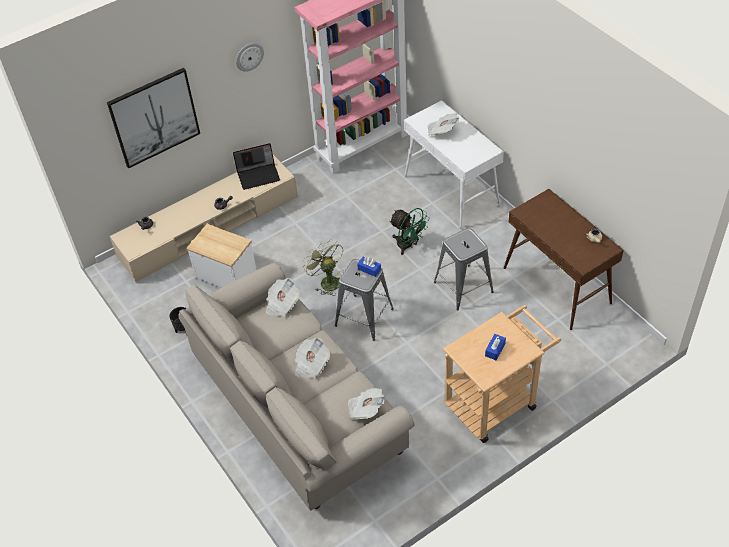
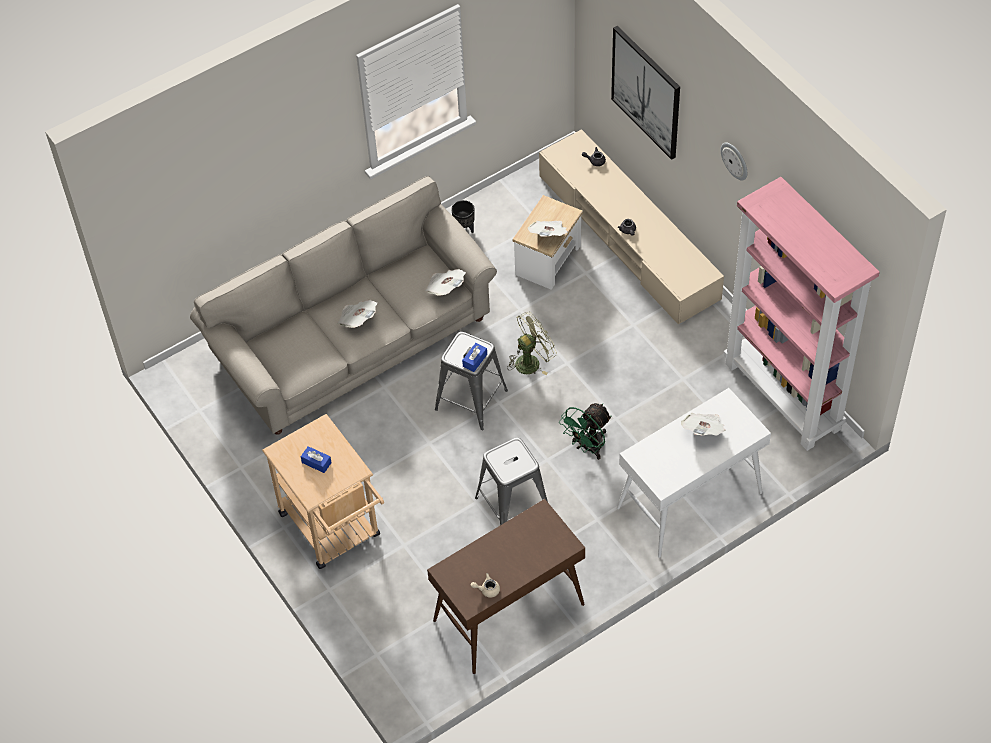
camera: 90 degrees right, 5 degrees up
(258, 175) = (683, 263): laptop -> none
(365, 409) = (291, 368): newspaper -> newspaper (549, 235)

